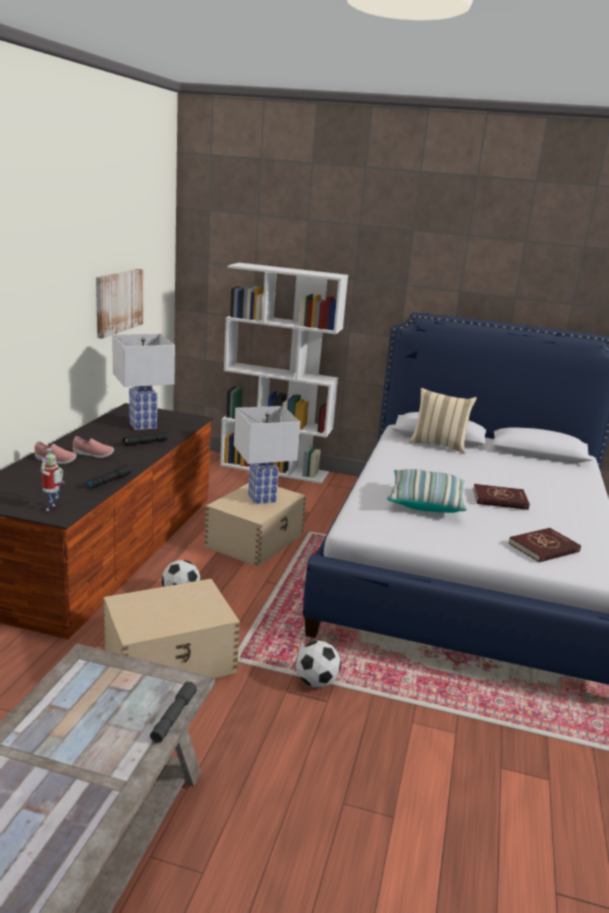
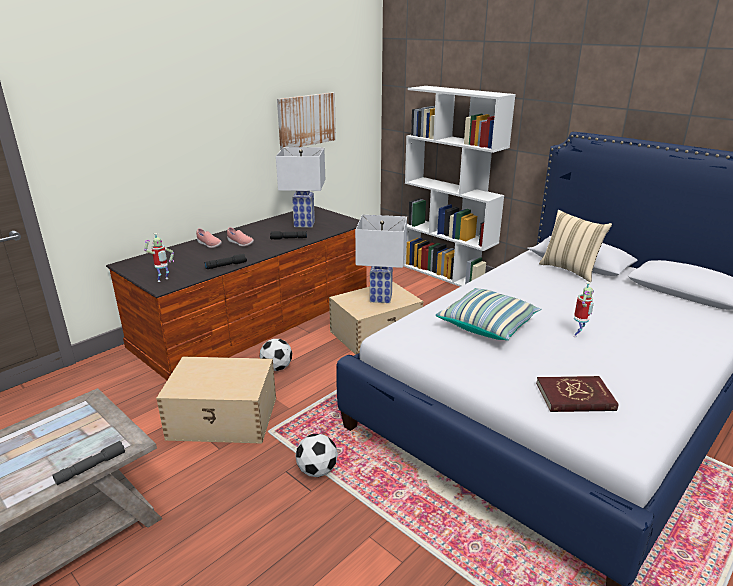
camera: 30 degrees right, 5 degrees up
(500, 499) = (578, 335): red book -> toy robot

